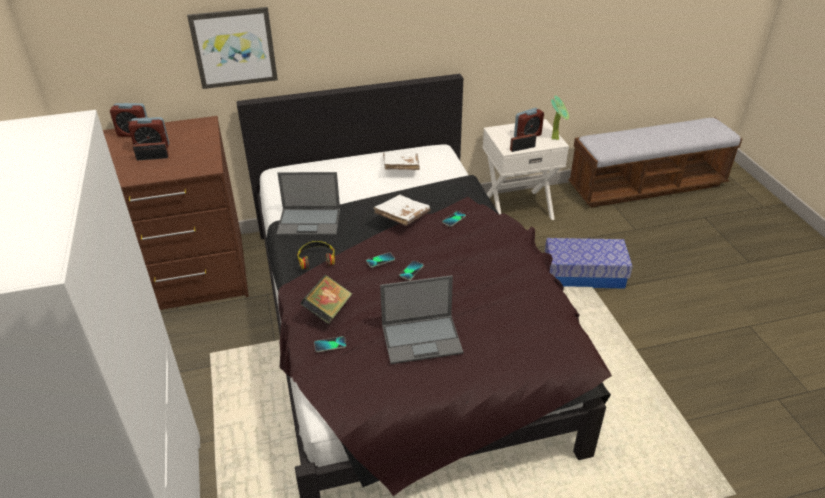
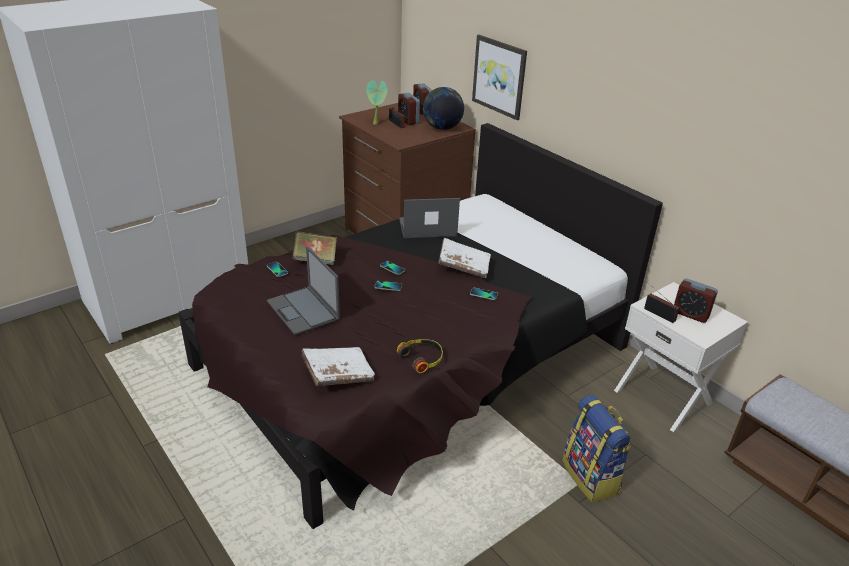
camera: 65 degrees right, 5 degrees down
(196, 133) = (442, 128): none -> globe
(310, 221) = (426, 227): laptop -> laptop turned 105 degrees clockwise
(316, 259) = (377, 240): headphones -> headphones (422, 358)
(401, 168) = (548, 252): white book -> white book (338, 374)
(556, 138) = (711, 336): potted plant -> potted plant (376, 124)
(584, 274) = (591, 477): storage box -> backpack

